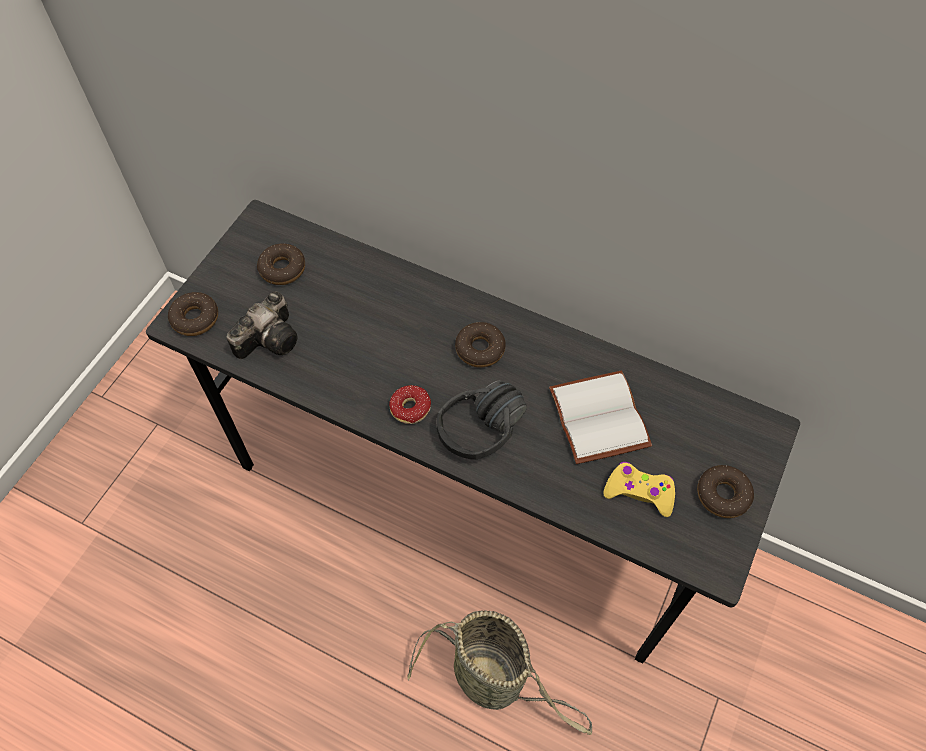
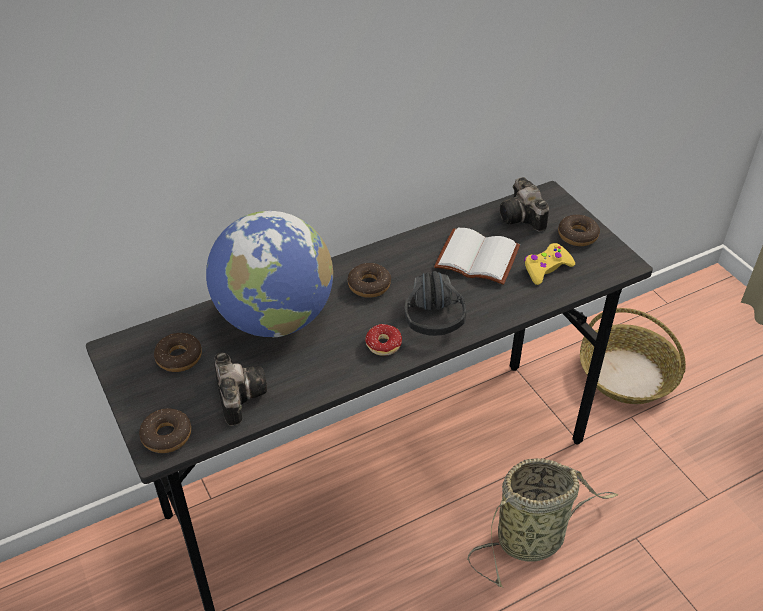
camera: 55 degrees left, 15 degrees down
(378, 305) = (275, 319): none -> globe
(703, 426) = (523, 218): none -> camera
(775, 664) = (628, 374): none -> basket

